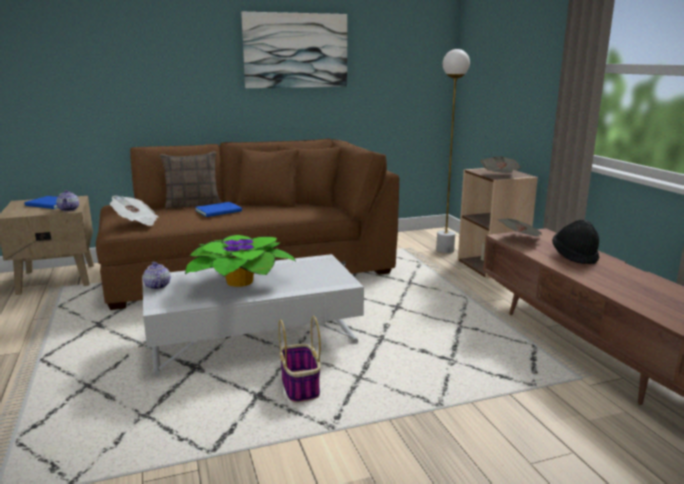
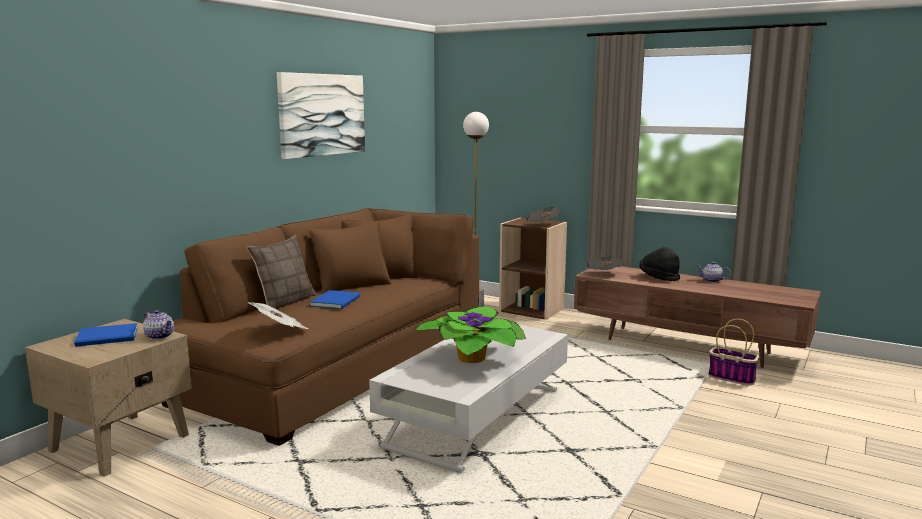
camera: 40 degrees left, 5 degrees down
(157, 286) = (412, 383): teapot -> teapot (712, 281)
(300, 387) = (583, 433): basket -> basket (732, 377)

